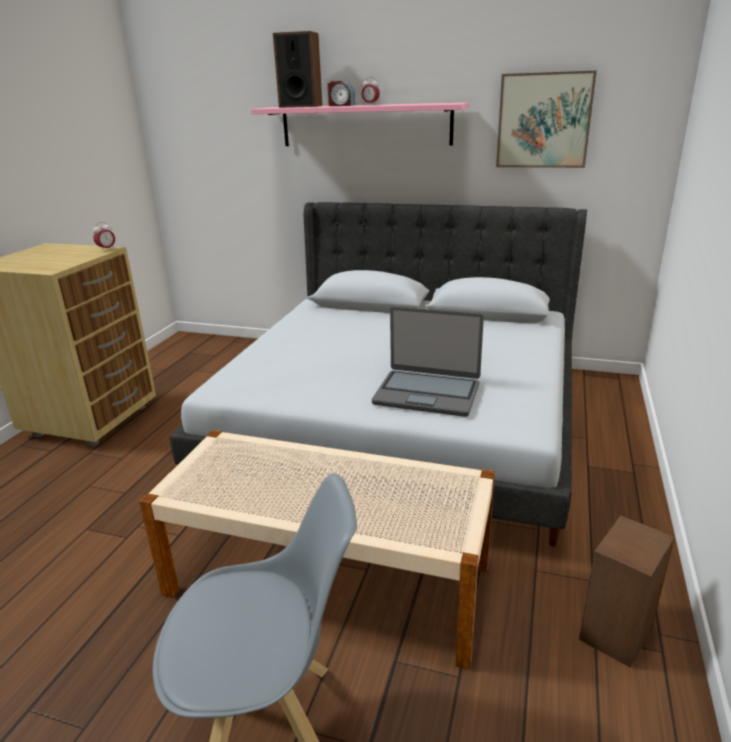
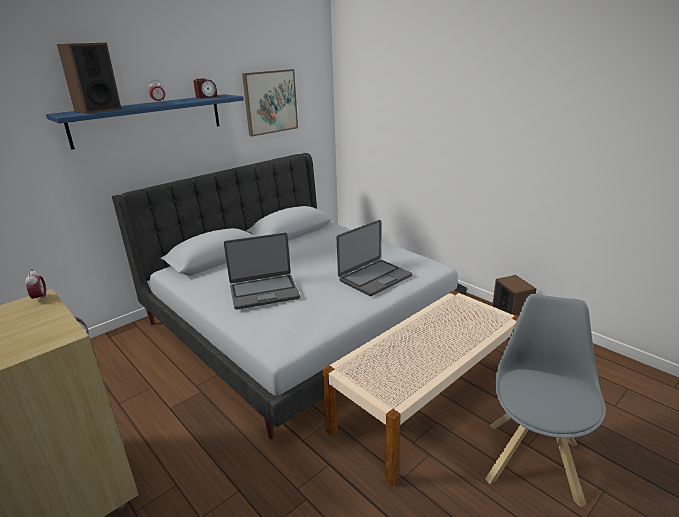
camera: 60 degrees left, 0 degrees up
(316, 345) = (264, 292): none -> laptop
(341, 105) = (140, 106): alarm clock -> alarm clock (206, 97)
(365, 125) = (149, 120): pink shelf -> blue shelf

